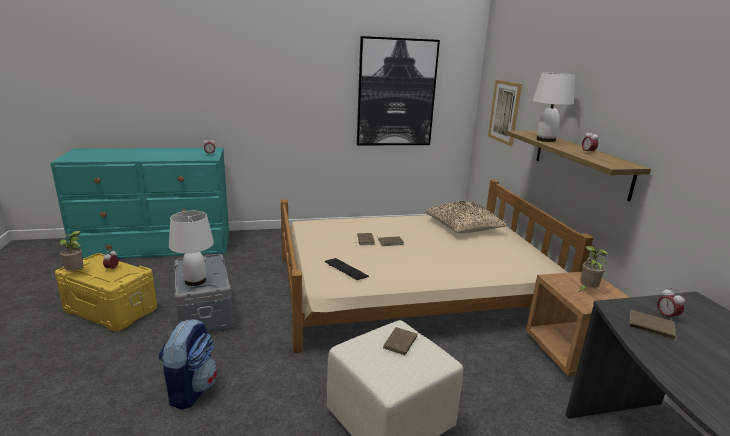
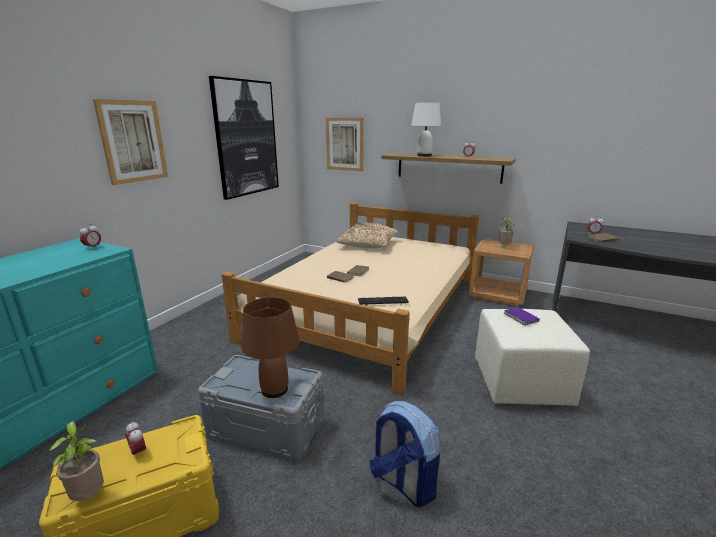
camera: 50 degrees left, 0 degrees up
(195, 281) = (275, 389): white table lamp -> brown table lamp
(276, 86) = (133, 141): none -> picture
(401, 343) = (521, 317): brown book -> purple book

